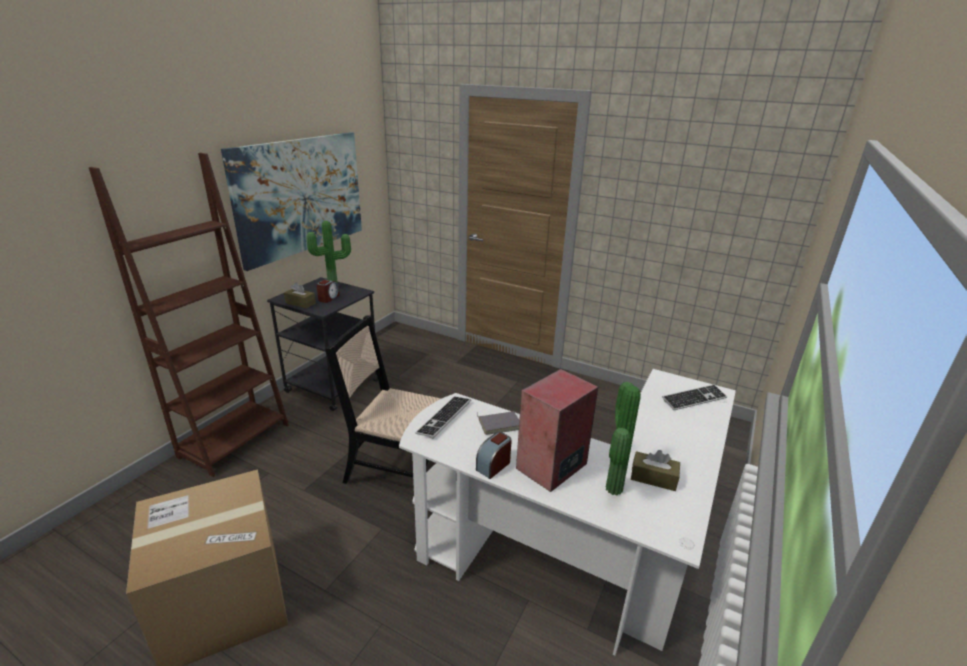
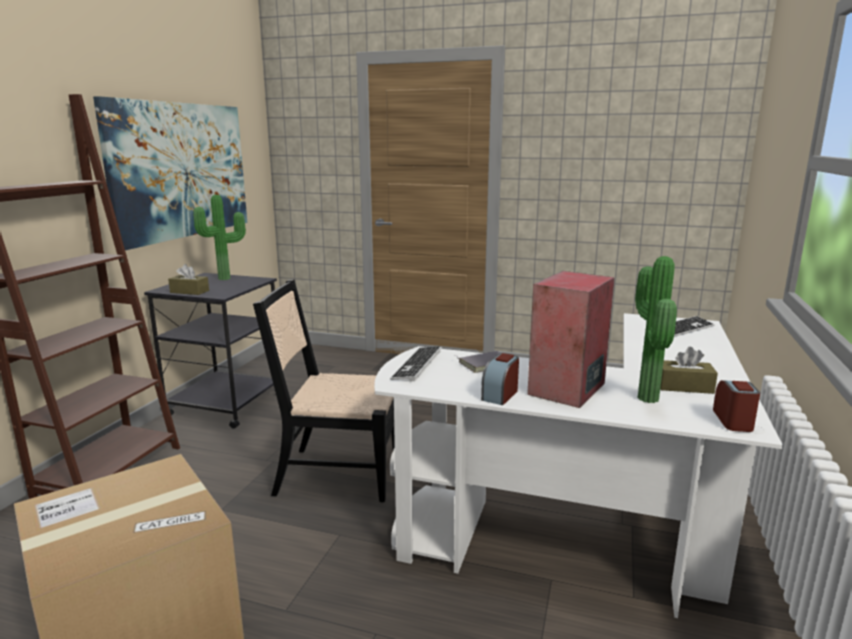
camera: 10 degrees left, 10 degrees down
(328, 298) = (223, 286): alarm clock -> alarm clock (733, 421)

